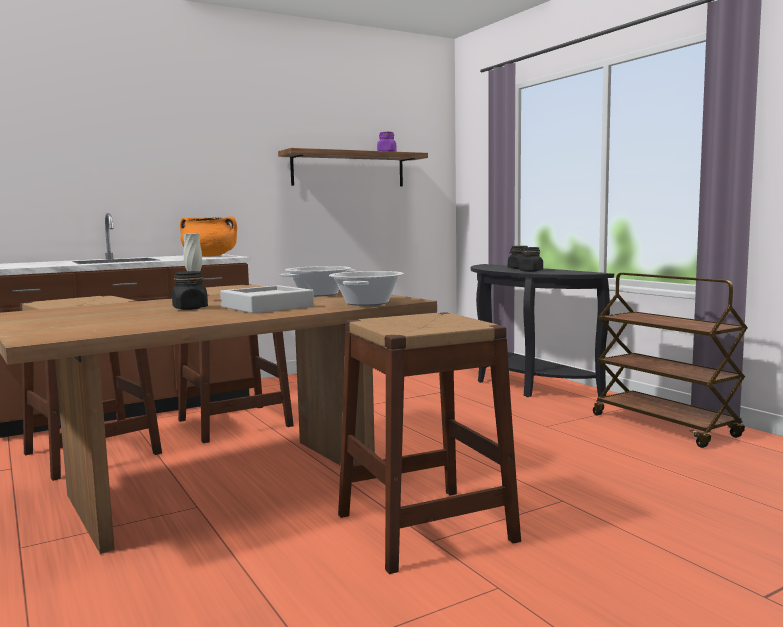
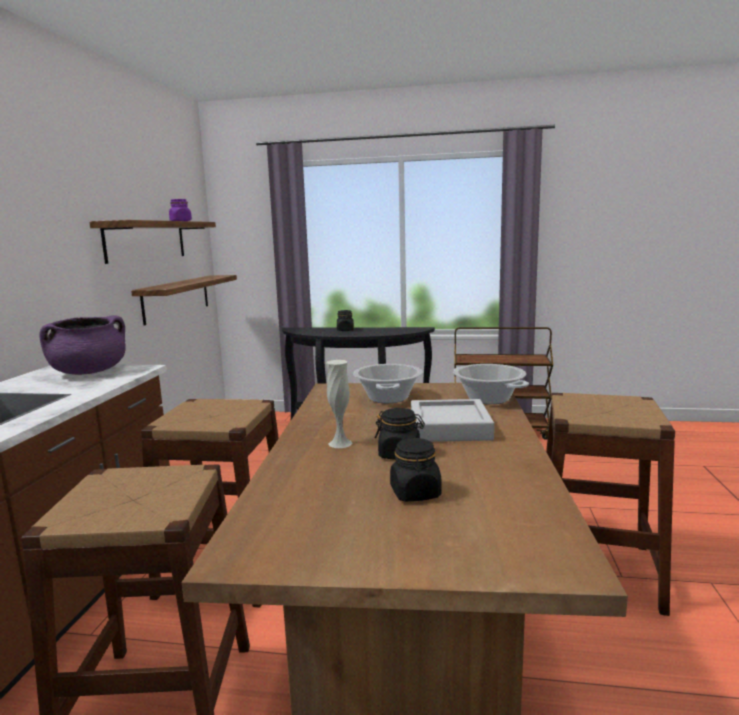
camera: 50 degrees left, 5 degrees up
(210, 256) = (89, 372): orange cooking pot -> purple cooking pot
(385, 224) = (177, 298): none -> shelf
(530, 271) = (372, 332): black jar -> black jar (415, 493)

